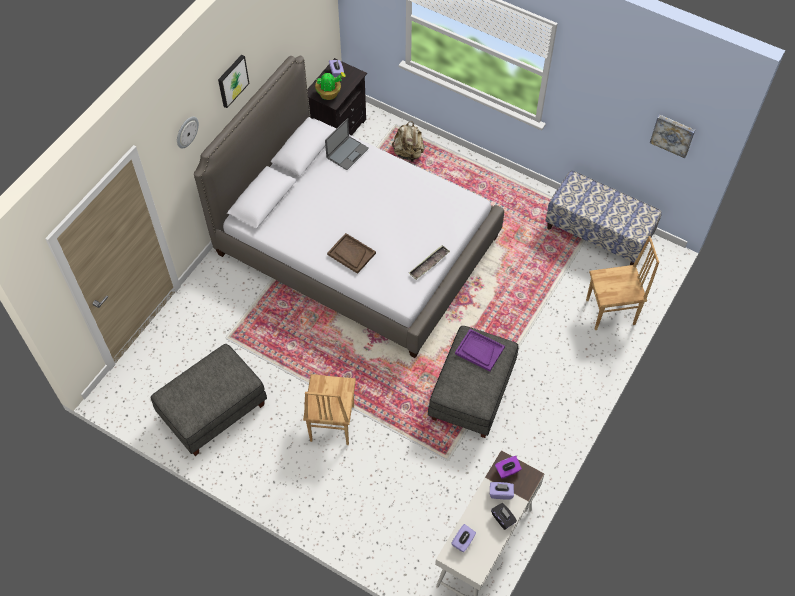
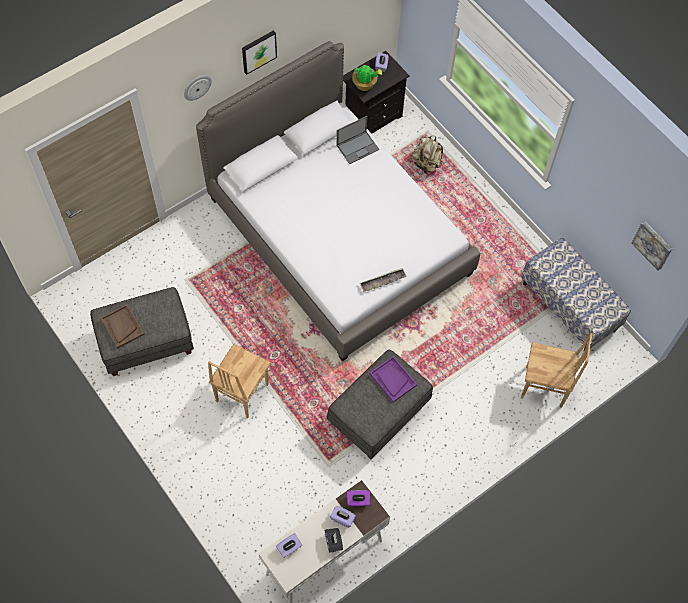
camera: 20 degrees right, 5 degrees up
(351, 254) = (316, 246): brown tray -> brown tray (122, 326)

